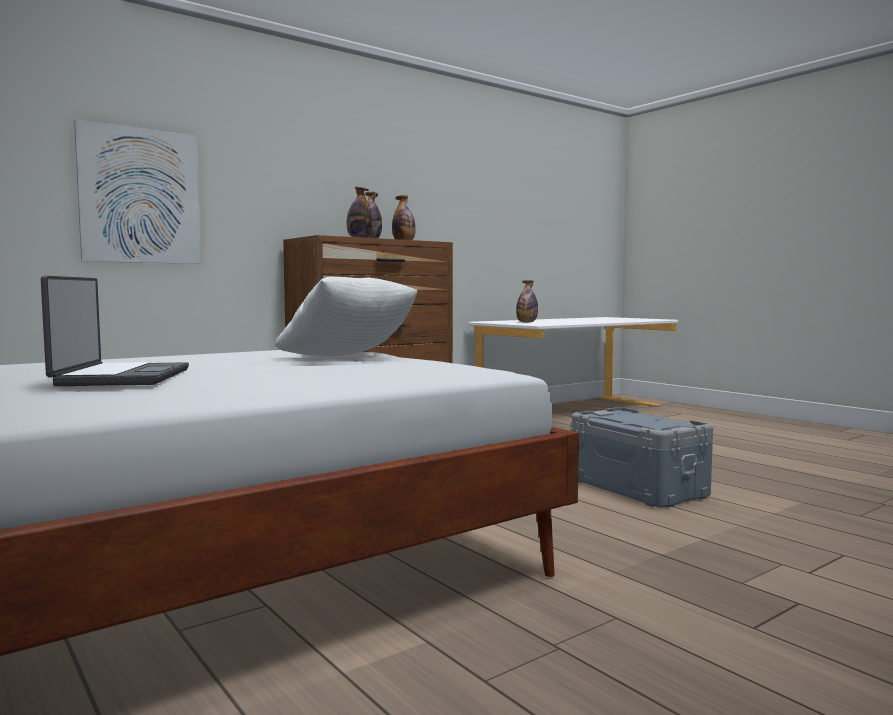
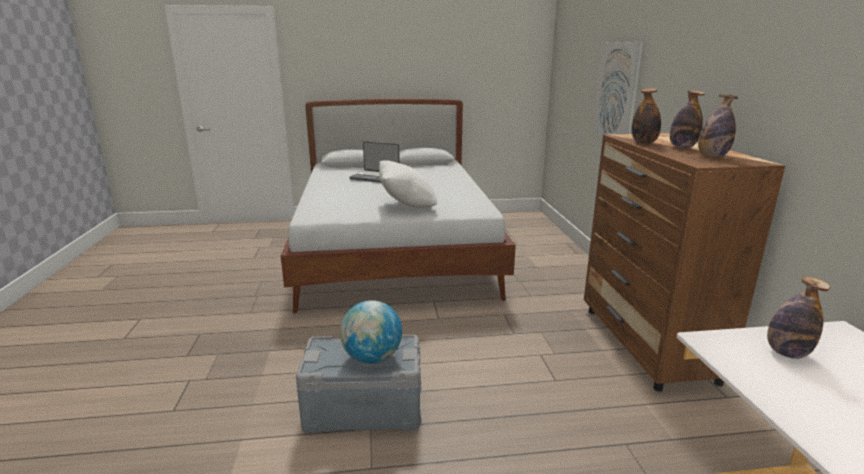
camera: 120 degrees right, 15 degrees up
(633, 418) = (372, 358): none -> globe

